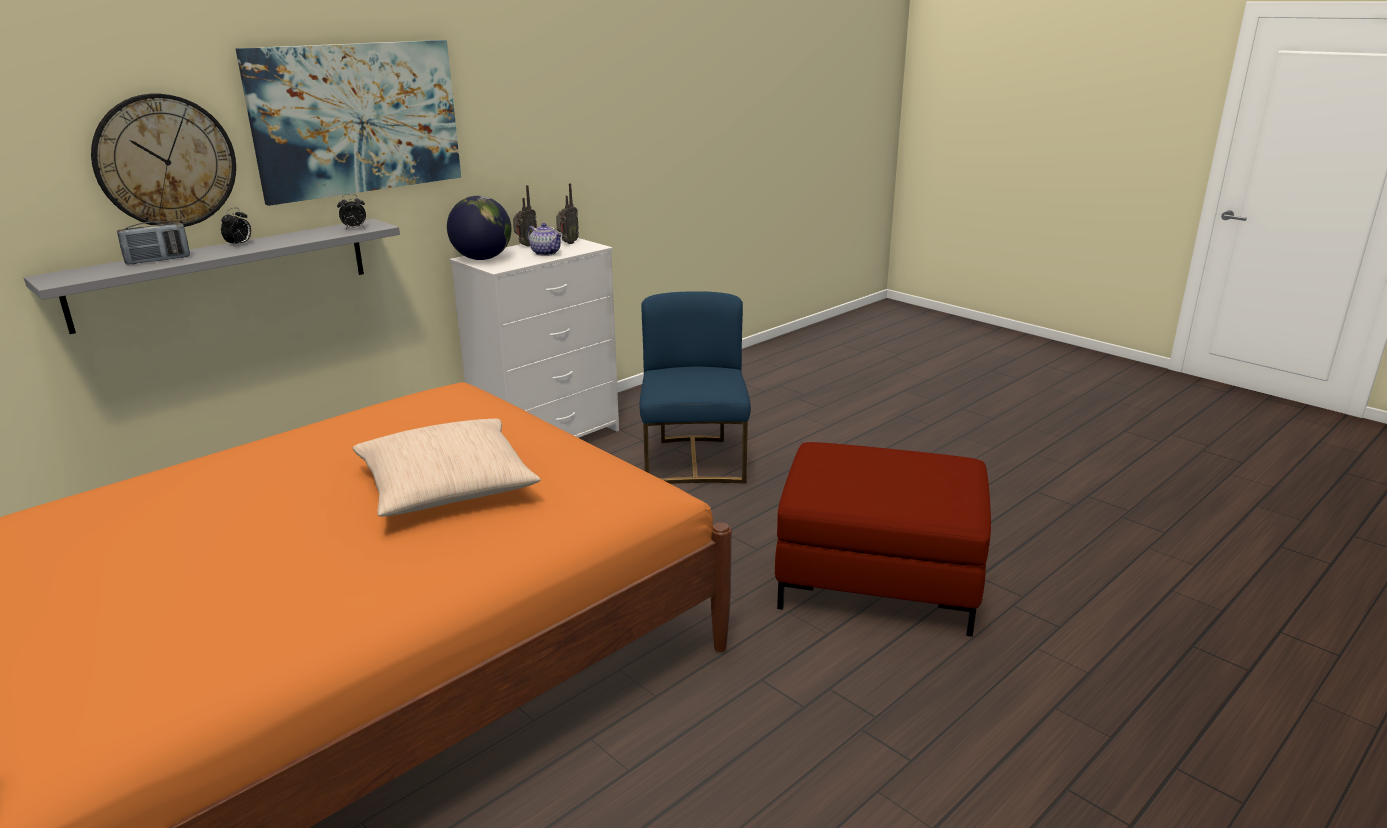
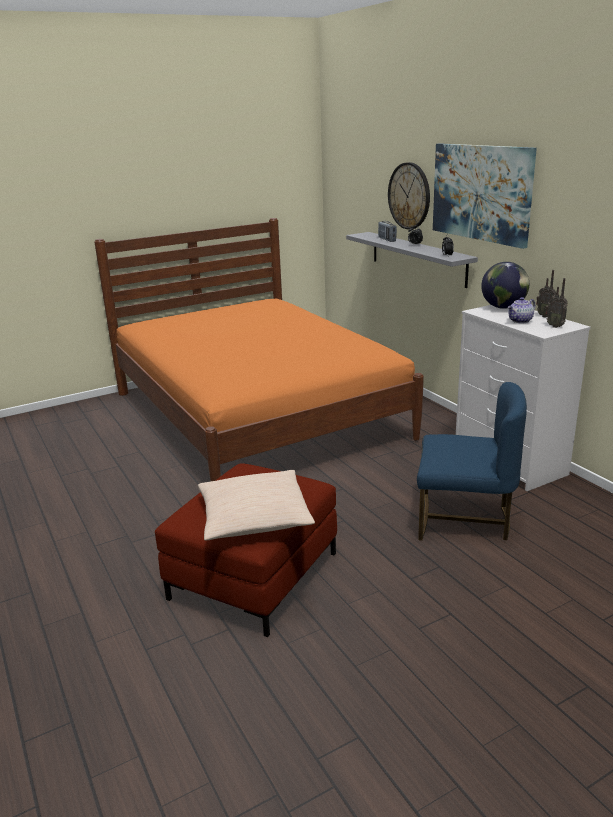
camera: 105 degrees right, 0 degrees up
(447, 487) = (252, 352): beige pillow -> beige pillow (254, 518)

